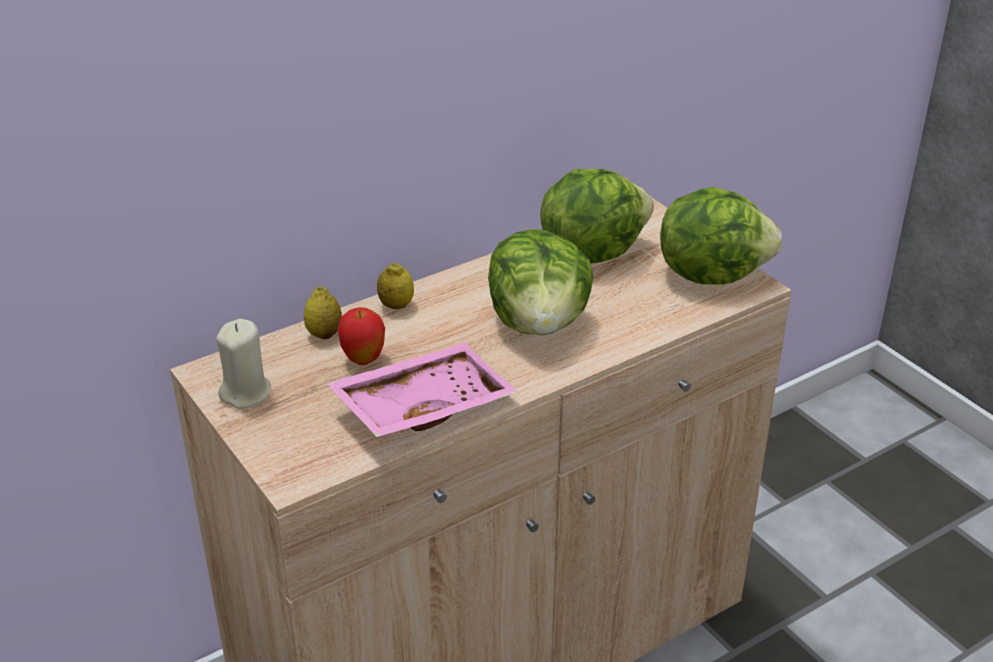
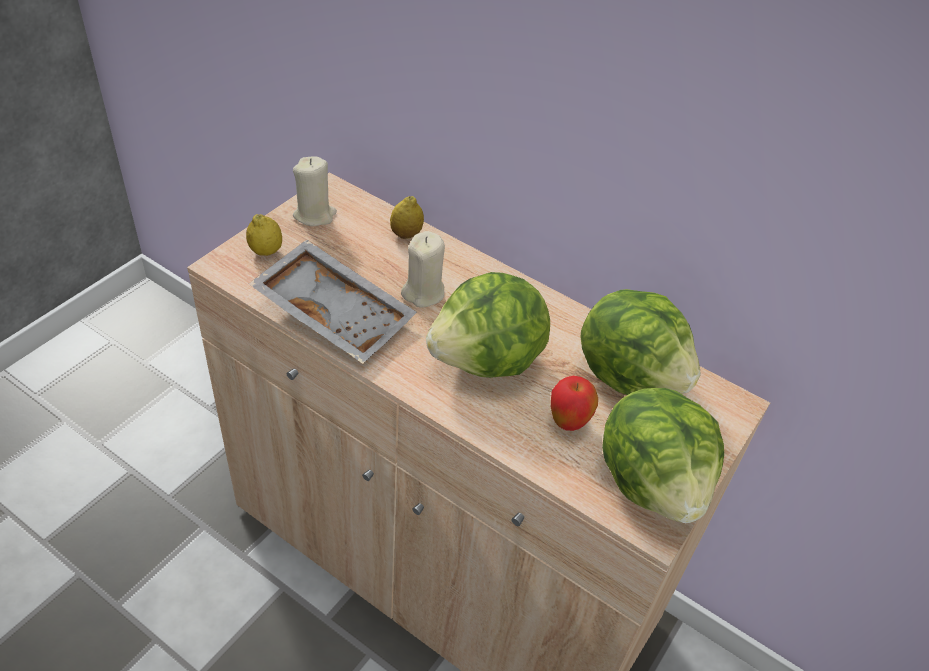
camera: 65 degrees right, 10 degrees up
(363, 359) = (382, 264): apple -> apple (568, 422)
(396, 305) = (466, 264): lemon -> lemon (266, 251)
(422, 405) = (336, 312): pink tray -> grey tray
(423, 341) = (423, 292): none -> beige candle

